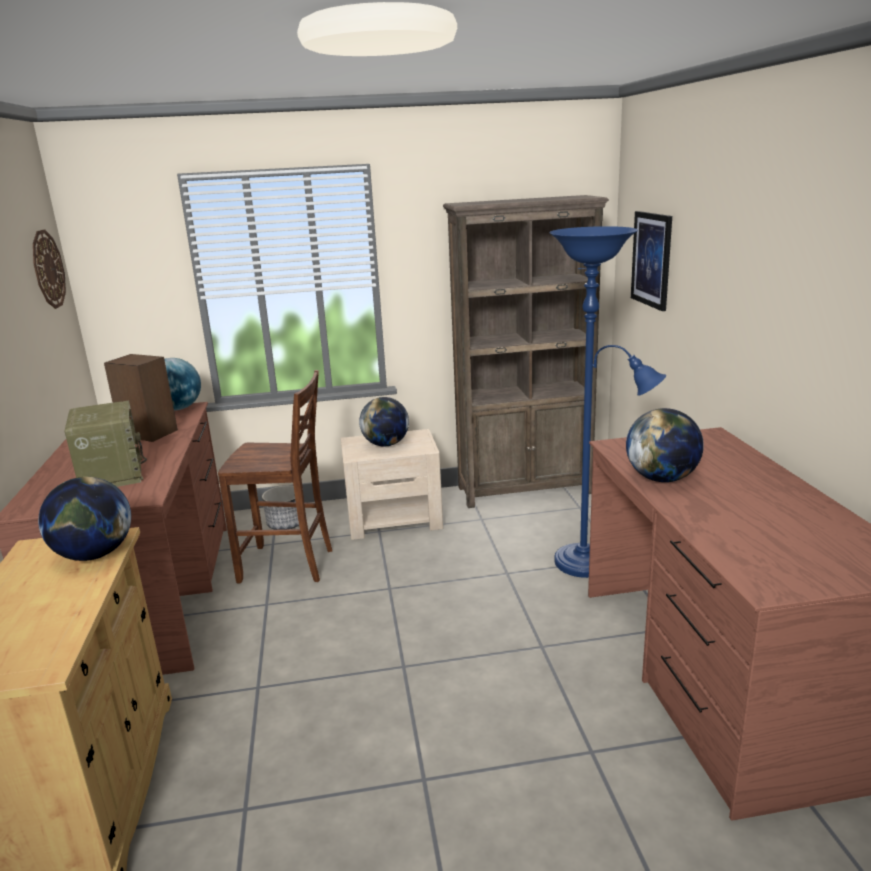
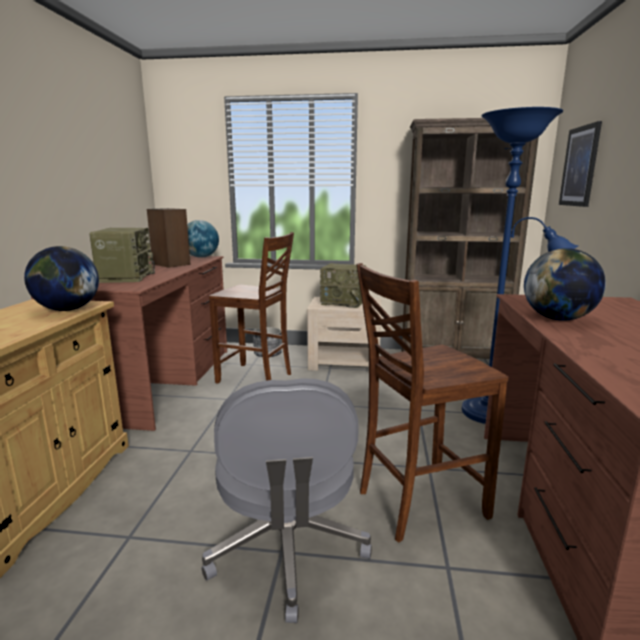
camera: 15 degrees right, 5 degrees down
(48, 269) = (131, 151): wall clock -> none
(386, 444) = (344, 302): globe -> radio
(428, 776) = (287, 549): none -> grey office chair
(543, 690) = (418, 503): none -> brown chair

